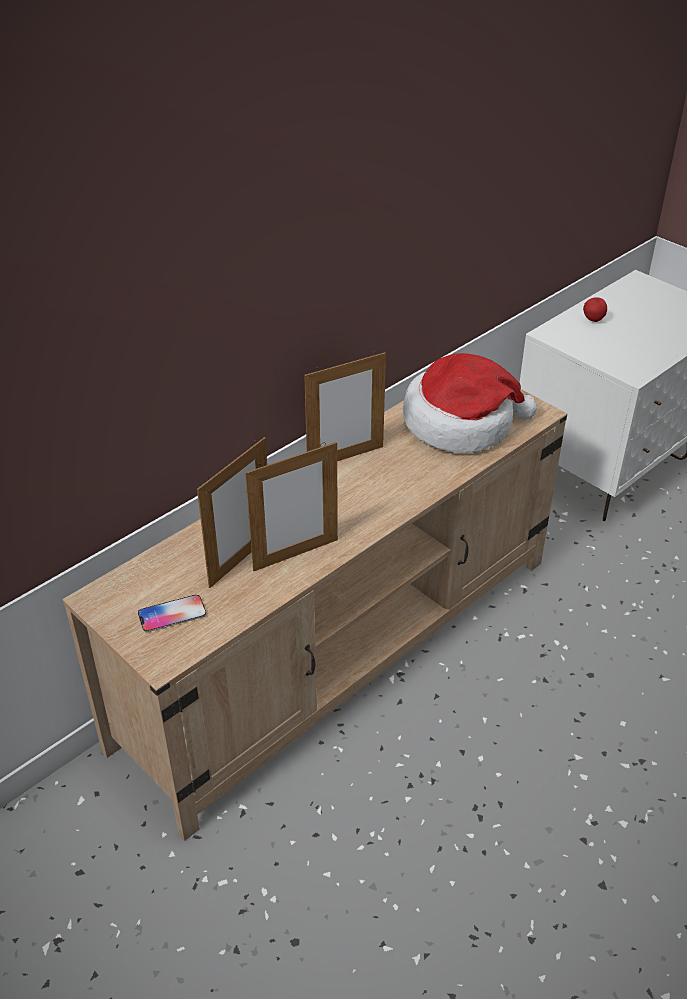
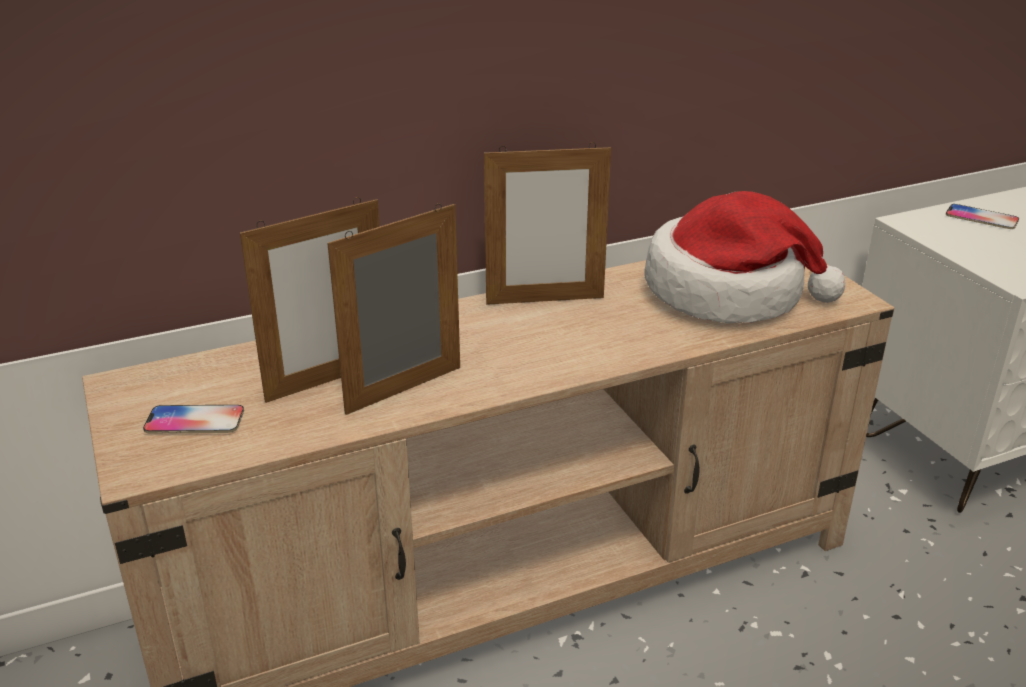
camera: 20 degrees right, 10 degrees down
(295, 555) = (404, 390): picture frame -> picture frame turned 150 degrees clockwise
(593, 320) = (981, 218): apple -> phone

